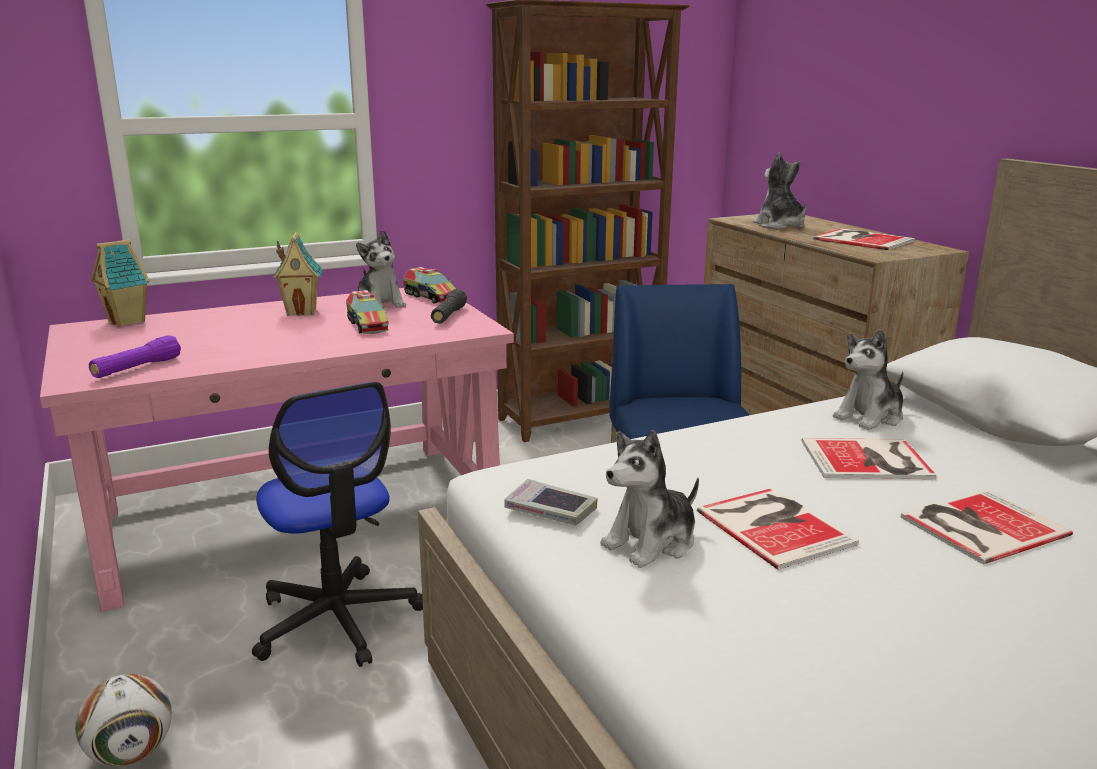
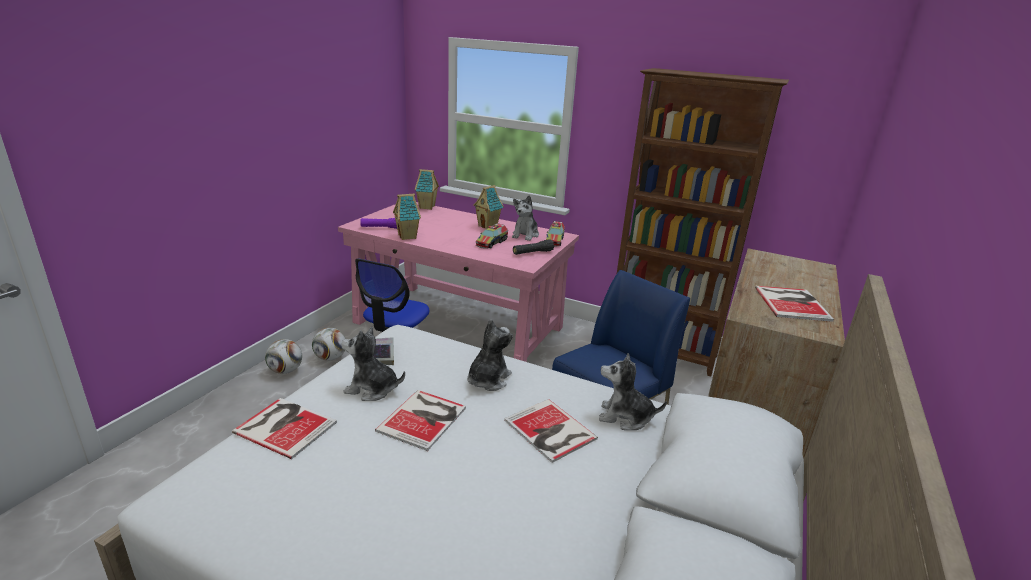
camera: 50 degrees right, 5 degrees up
(179, 678) = (330, 358): none -> football
(225, 362) = (408, 237): none -> toy house
(779, 226) = (774, 271): plush toy -> plush toy (488, 380)
(979, 525) = (498, 492): book -> book (285, 426)

